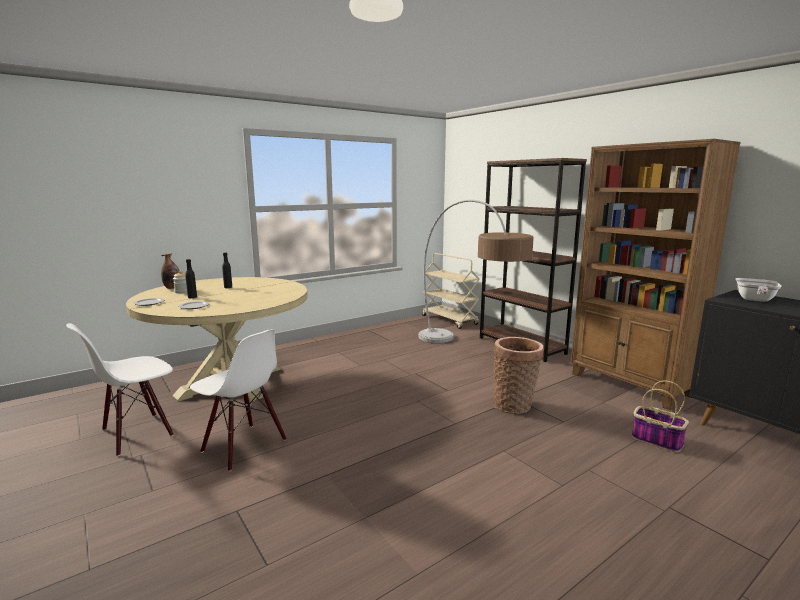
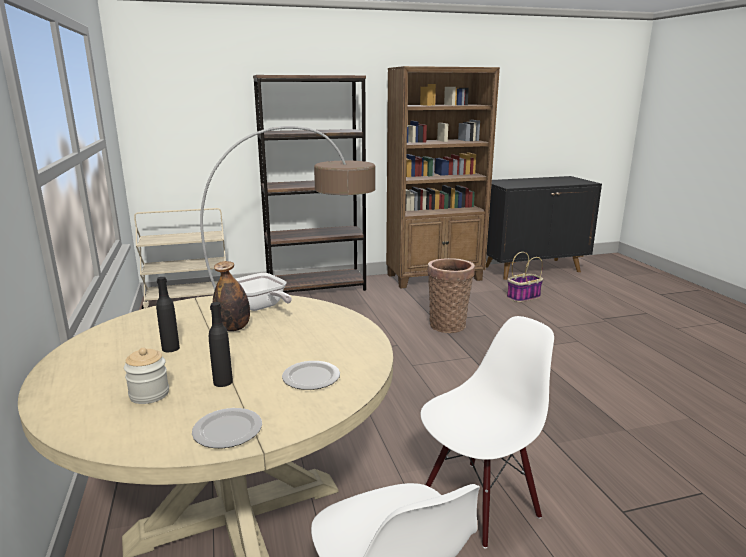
camera: 70 degrees left, 5 degrees up
(173, 288) = (85, 409): bottle -> bottle (233, 328)
(754, 300) = (513, 183): frying pan -> frying pan (261, 307)

